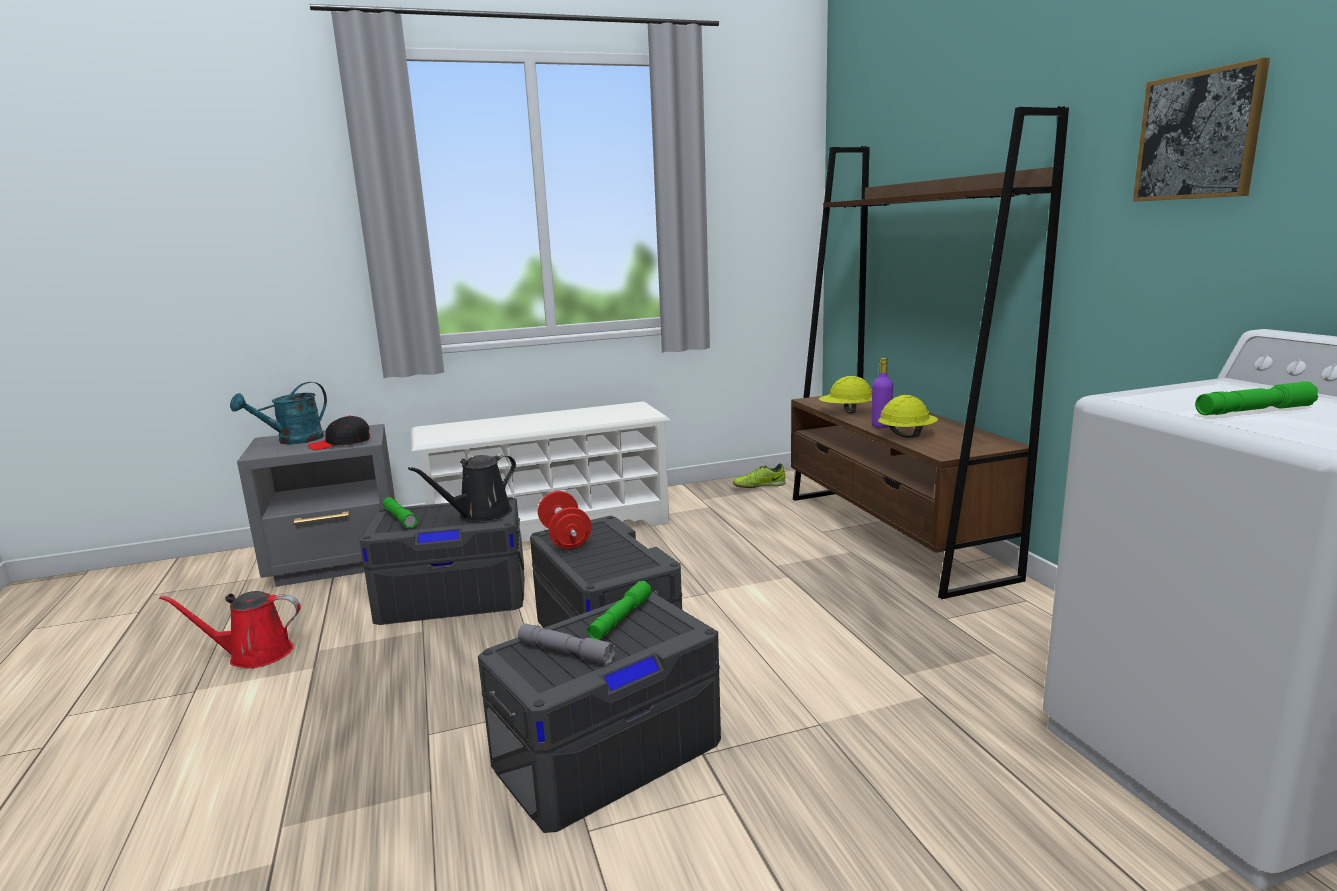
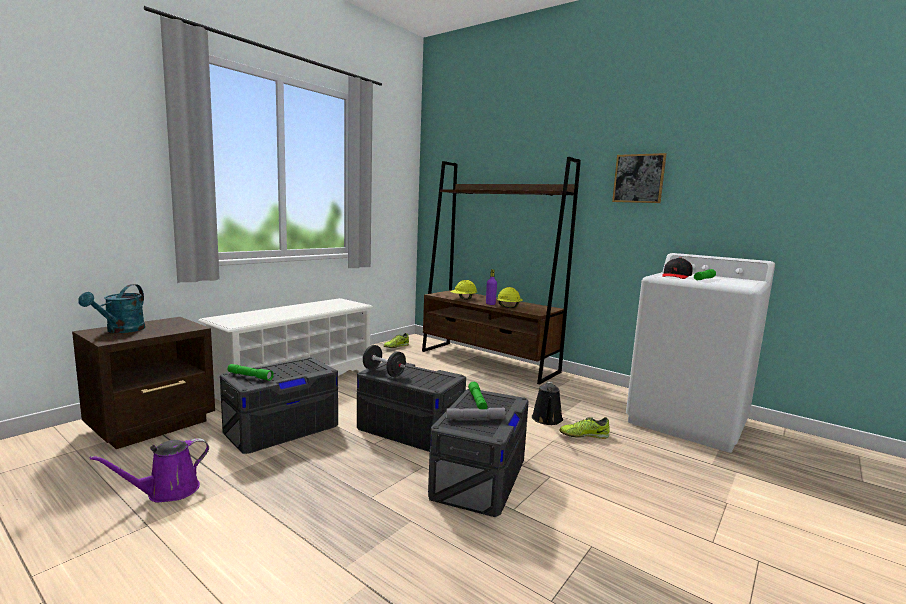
camera: 35 degrees left, 5 degrees down
(254, 654) = (168, 492): red watering can -> purple watering can
(339, 562) = (154, 425): grey nightstand -> brown nightstand
(341, 443) = (173, 329): black cap -> black cap (676, 276)
(480, 514) = (305, 368): black watering can -> black watering can (547, 420)
(565, 538) = (384, 372): red dumbbell -> black dumbbell
(899, 731) = (583, 436): none -> shoe

